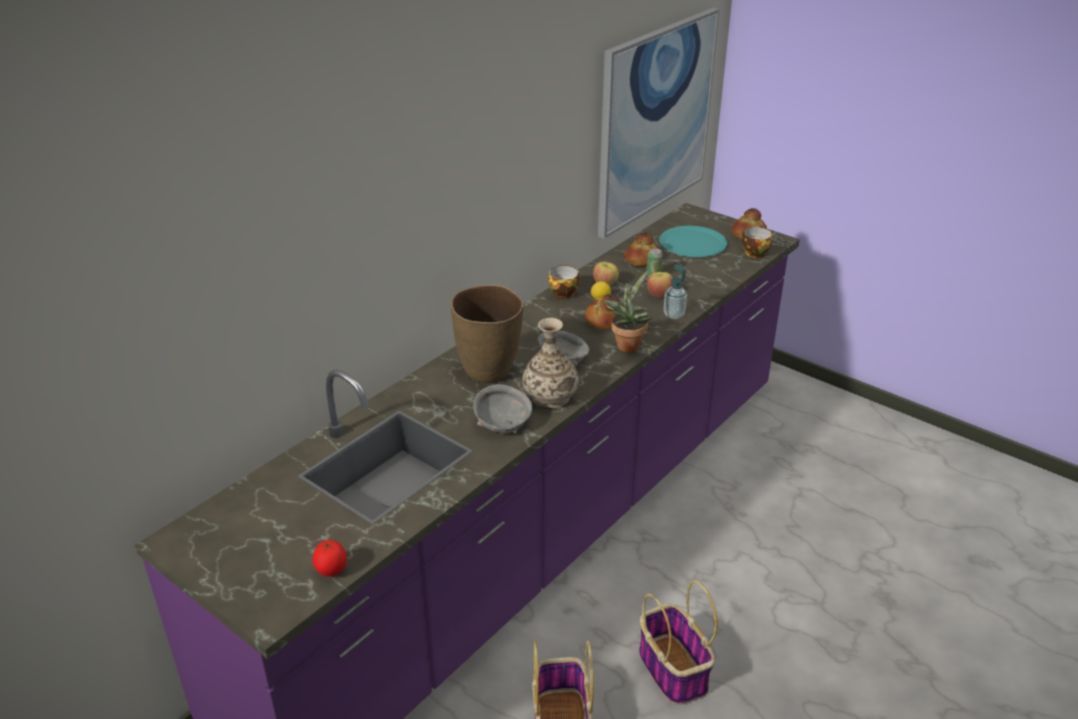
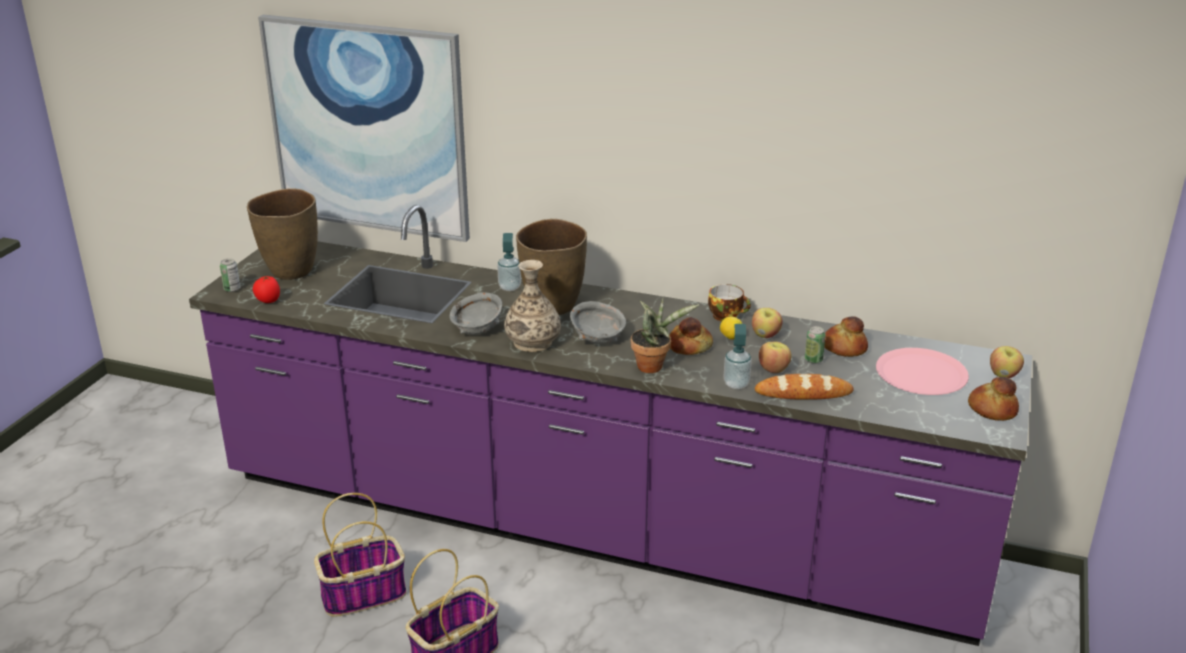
camera: 70 degrees right, 5 degrees down
(264, 542) = (291, 272): none -> brown vase
(270, 602) = (232, 289): none -> can
(430, 389) = (509, 287): none -> soap dispenser
(655, 121) = (972, 212): picture -> picture (368, 128)
(693, 243) = (921, 374): turquoise plate -> pink plate
(699, 292) = (803, 393): none -> bread
(707, 218) = (1004, 375): none -> apple
(753, 253) = (943, 418): cup -> none

